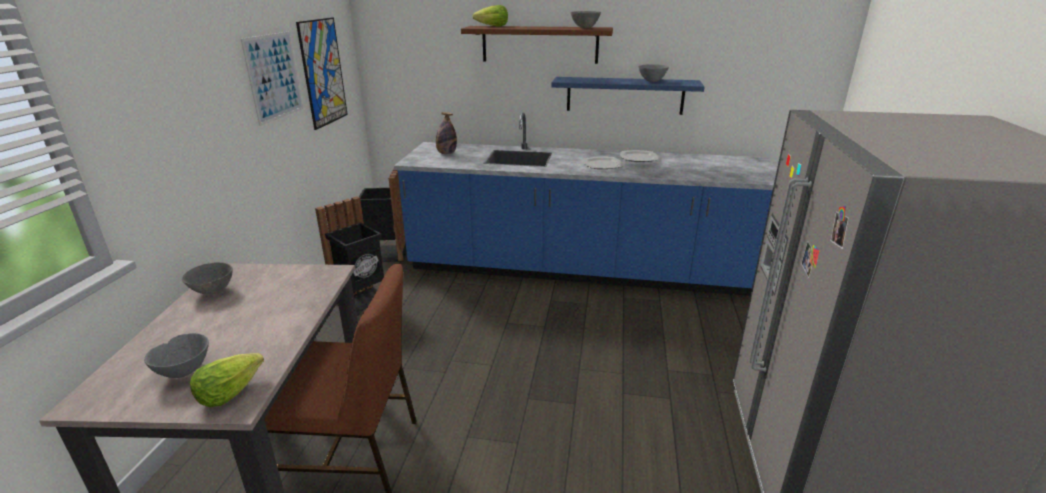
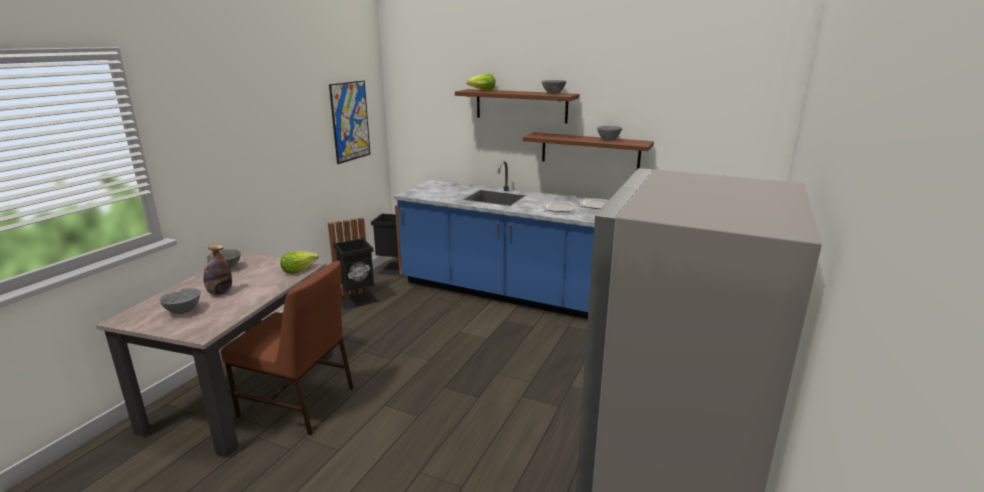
camera: 15 degrees right, 5 degrees down
(229, 391) = (202, 326): lettuce -> lettuce (298, 270)
(274, 77) = (304, 123): picture -> none
(446, 153) = (440, 190): bottle -> bottle (220, 293)
(625, 95) = (590, 151): blue shelf -> brown shelf

